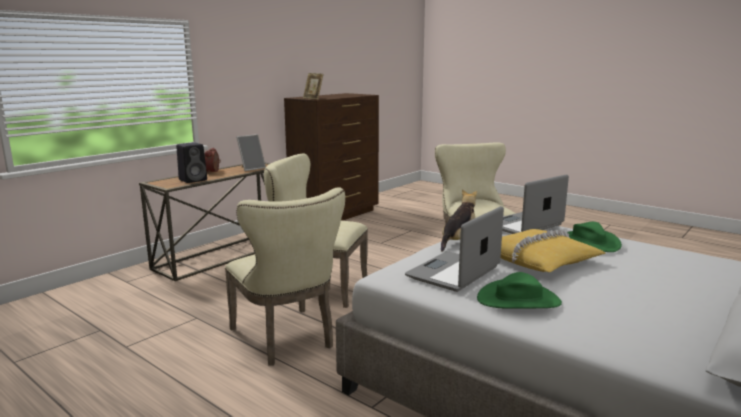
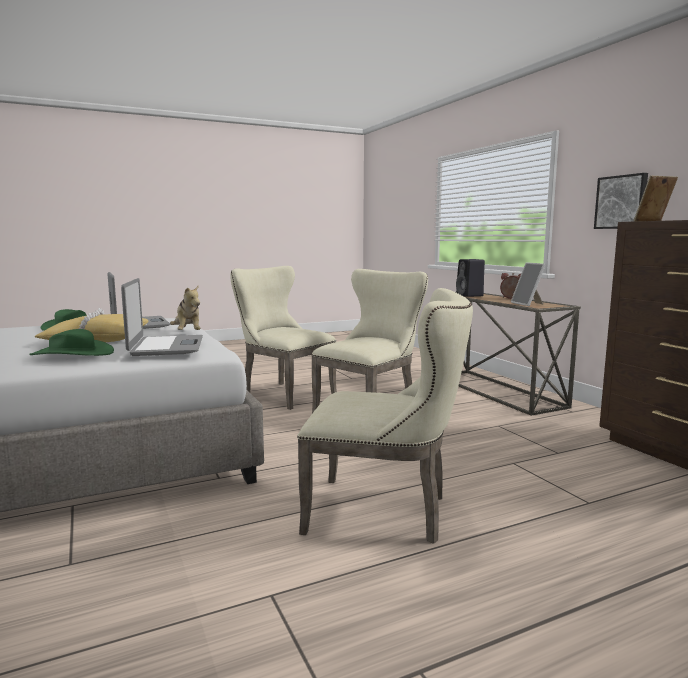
camera: 115 degrees right, 5 degrees down
(249, 84) = (621, 202): none -> picture
(287, 339) = (283, 393): beige chair -> beige chair turned 45 degrees clockwise

